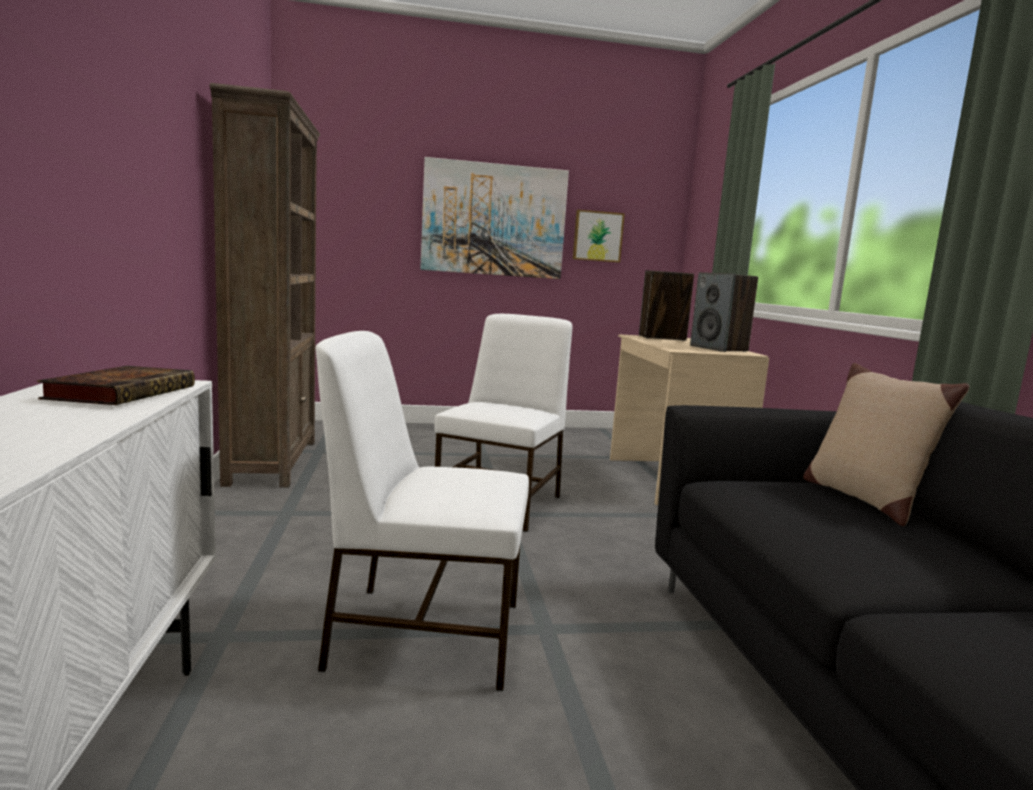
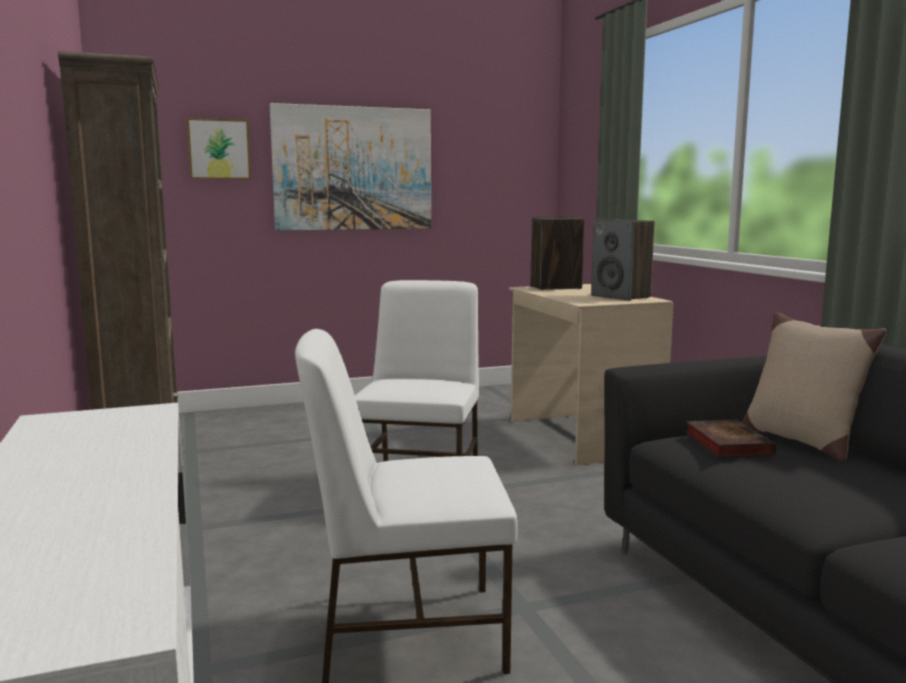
camera: 10 degrees left, 0 degrees up
(123, 393) = (114, 430): book -> book (725, 443)
(597, 236) = (466, 179): picture -> picture (219, 149)

